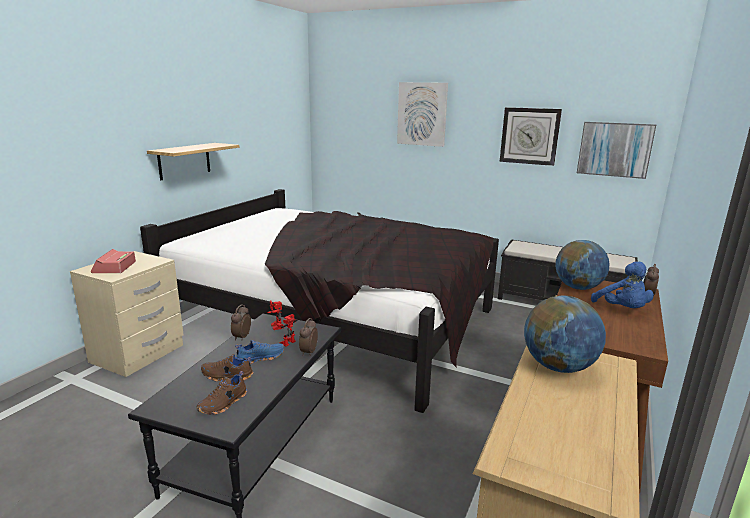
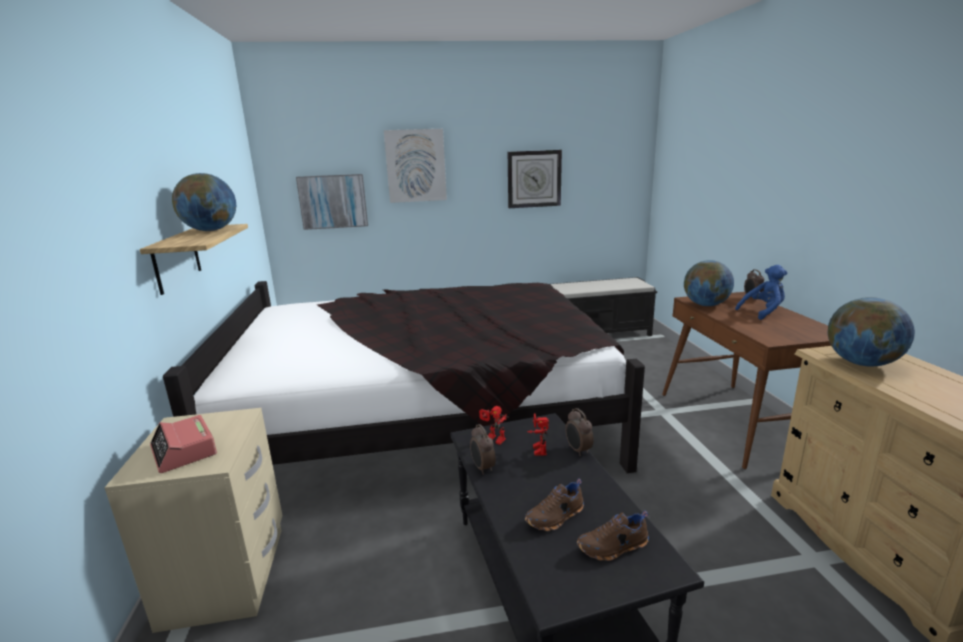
camera: 35 degrees left, 0 degrees up
(207, 146) = (210, 230): none -> globe
(224, 404) = (613, 547): brown shoe -> brown shoe turned 75 degrees clockwise
(260, 358) = (547, 480): blue shoe -> none
(614, 149) = (608, 184): picture -> picture (333, 201)
(622, 309) = (763, 312): blue plush toy -> blue plush toy turned 60 degrees counterclockwise

